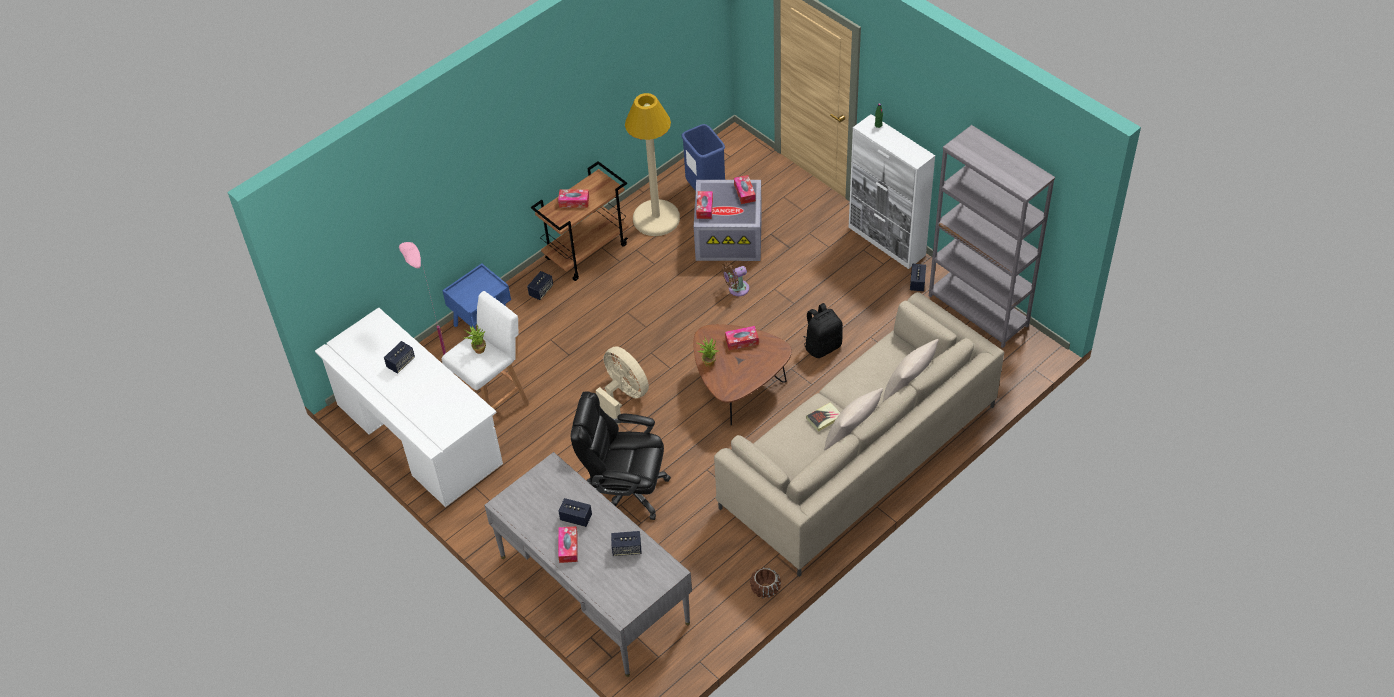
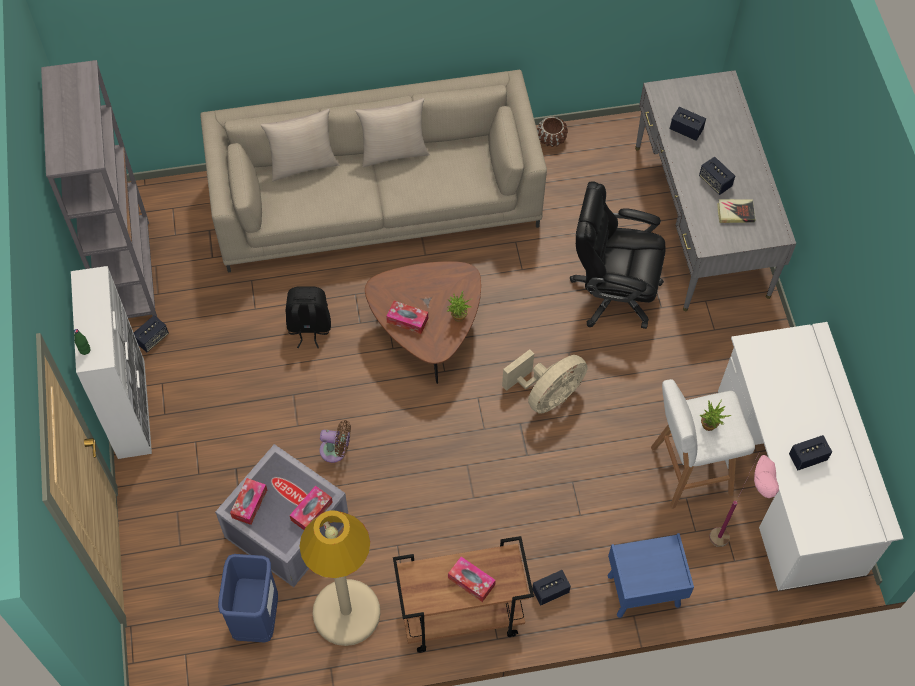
camera: 150 degrees left, 10 degrees up
(568, 547) = (738, 160): tissue box -> none
(623, 395) = (547, 395): beige fan -> beige fan turned 120 degrees counterclockwise
(625, 491) = (613, 293): black office chair -> black office chair turned 150 degrees clockwise
(824, 418) = (404, 181): book -> book (735, 213)

